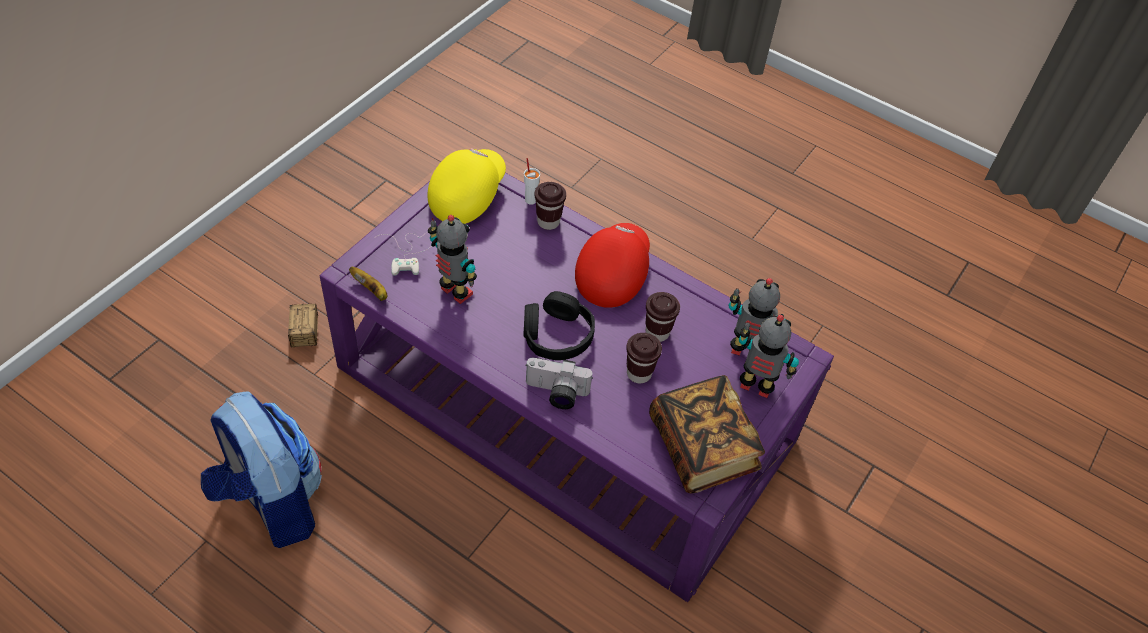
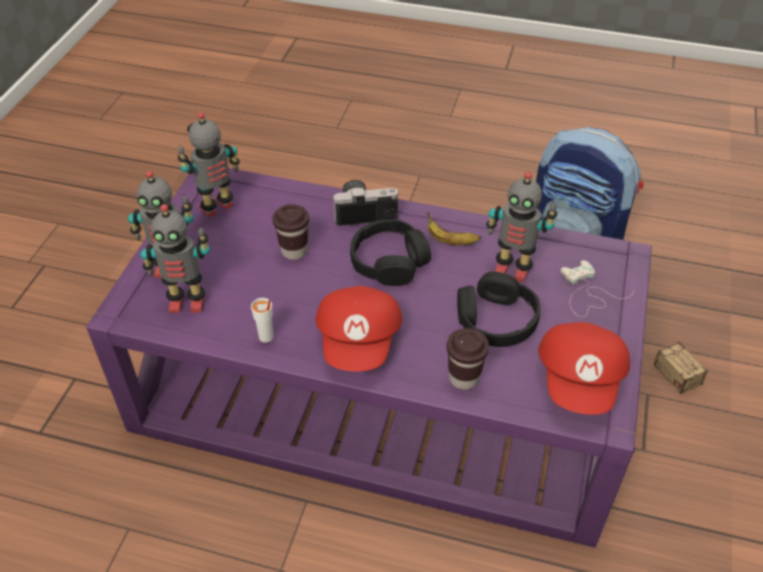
camera: 165 degrees right, 5 degrees down
(371, 290) = (590, 244): banana -> banana (450, 241)
(466, 195) = (580, 380): yellow cap -> red cap
(497, 256) = (496, 320): none -> black headphones
(530, 200) = (502, 401): white cup -> white cup (266, 337)
(657, 332) = (287, 294): brown cup -> none
(702, 447) = (218, 208): book -> toy robot

